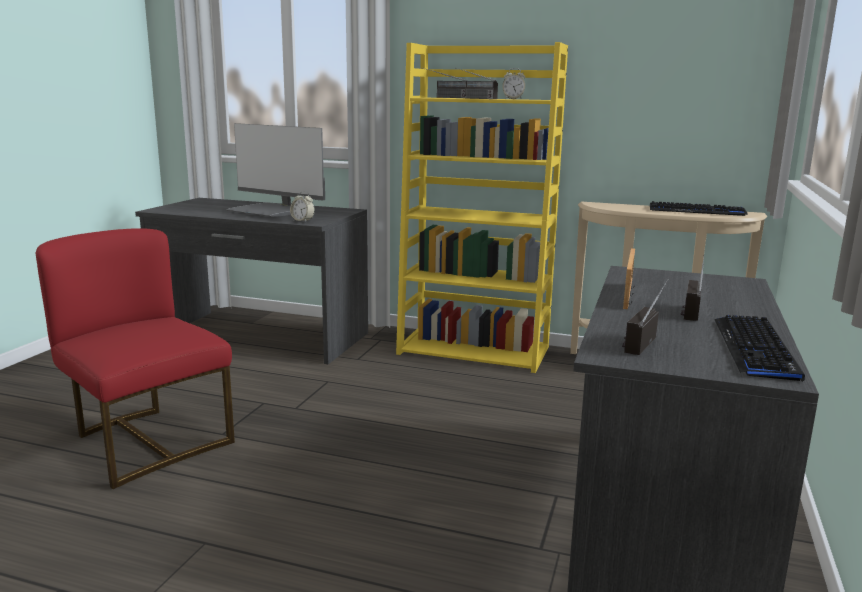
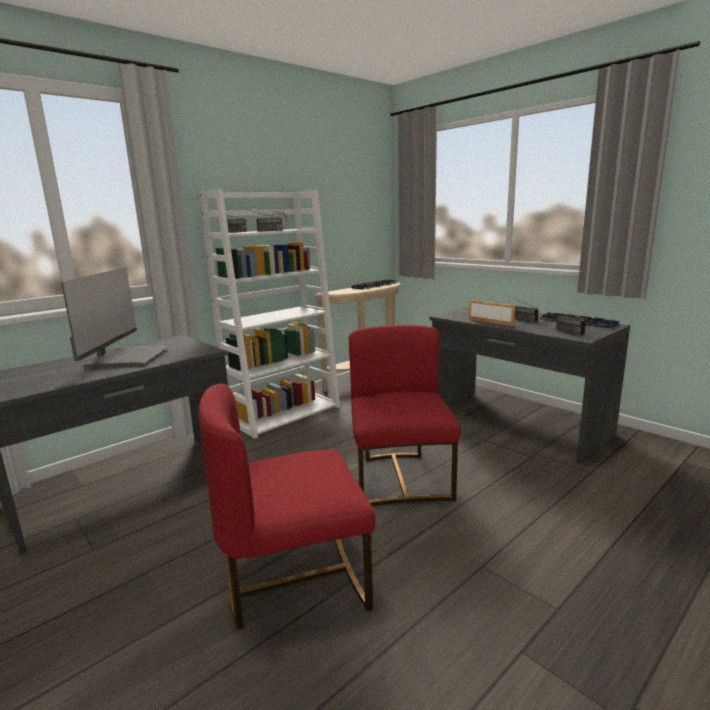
camera: 60 degrees left, 0 degrees up
(271, 211) = (126, 358): monitor -> monitor turned 60 degrees counterclockwise
(302, 221) = (194, 353): alarm clock -> none
(373, 453) = (400, 478): none -> red chair
(475, 350) = (284, 413): yellow bookcase -> white bookcase

